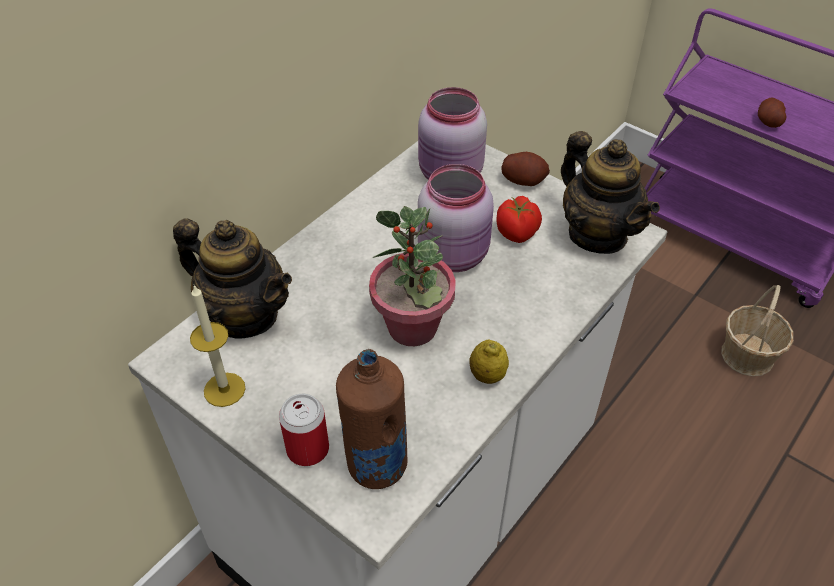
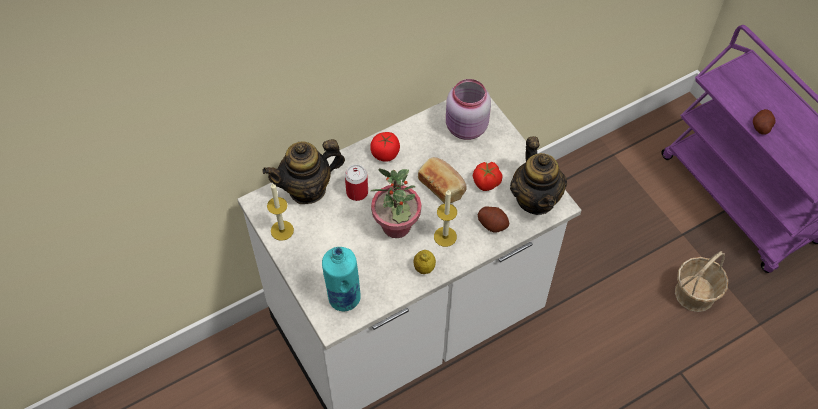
camera: 20 degrees right, 10 degrees up
(245, 315) = (307, 188): teapot -> teapot turned 105 degrees clockwise
(308, 449) = (313, 277): can -> can (357, 192)
(349, 236) = (385, 154): none -> tomato
(376, 465) = (343, 298): brown bottle -> turquoise bottle
(455, 254) = (442, 186): pink jar -> bread
(496, 320) = (445, 236): none -> candle
(523, 180) = (510, 145): potato -> potato (492, 224)

